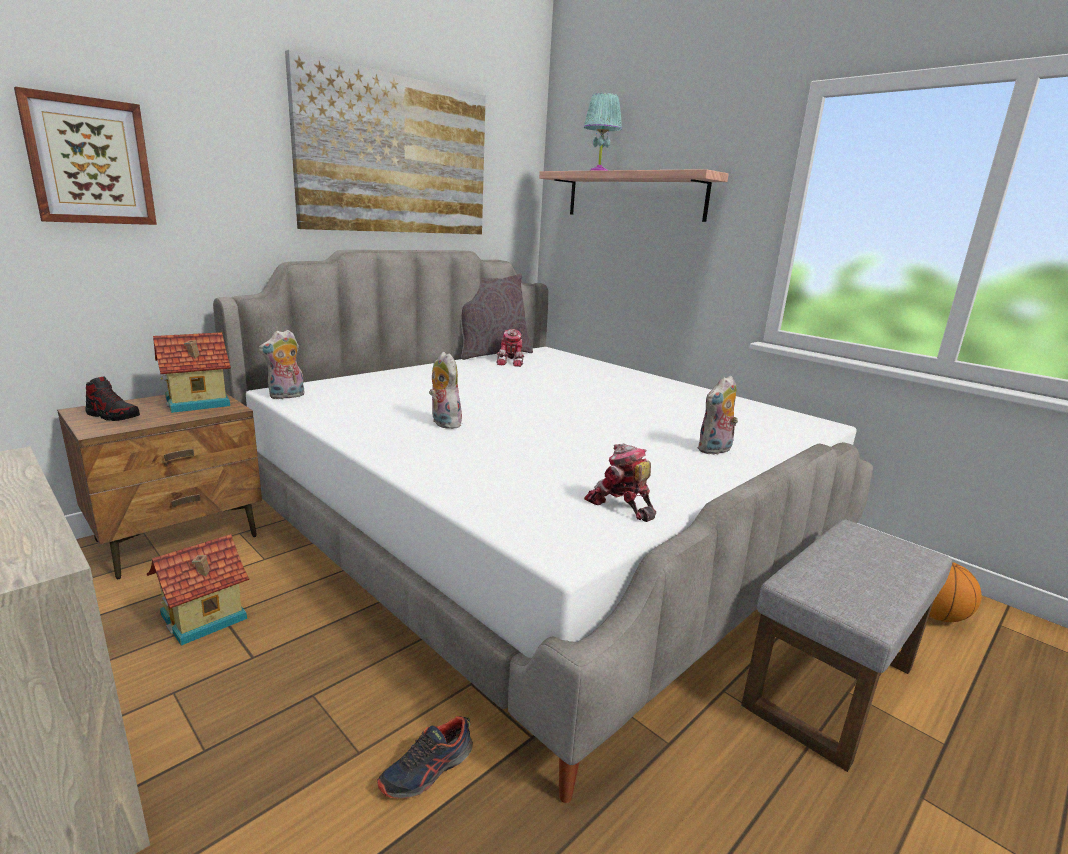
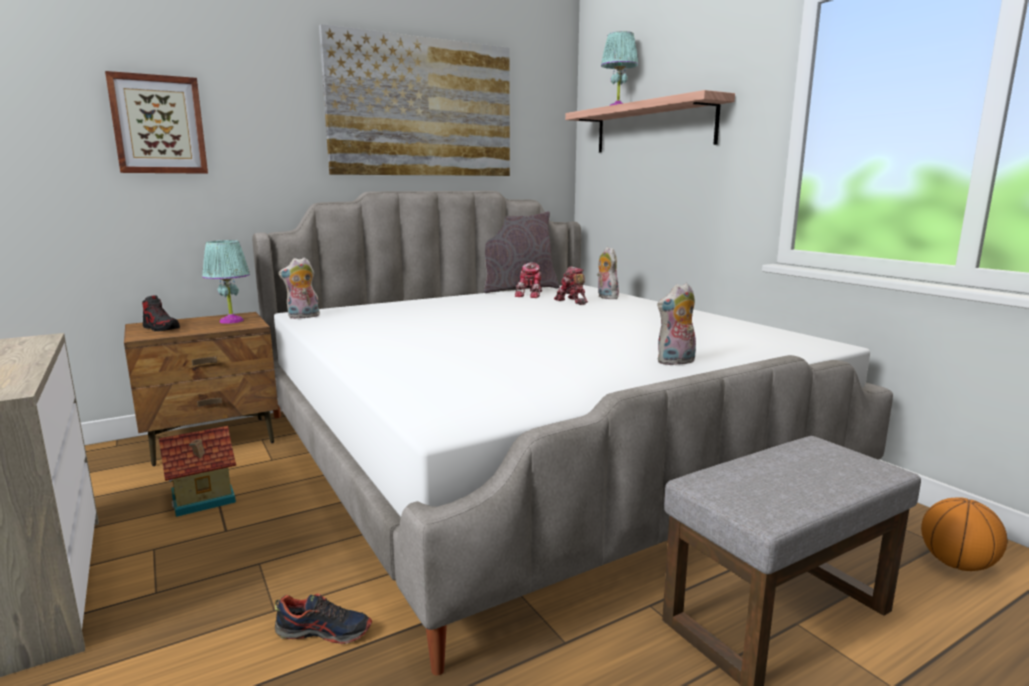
camera: 15 degrees right, 5 degrees down
(198, 402) = (232, 321): toy house -> turquoise table lamp
(427, 770) = (324, 631): shoe -> shoe turned 150 degrees counterclockwise
(443, 423) = (421, 336): plush toy -> plush toy (605, 297)
(621, 505) = (531, 398): toy robot -> toy robot (572, 301)

